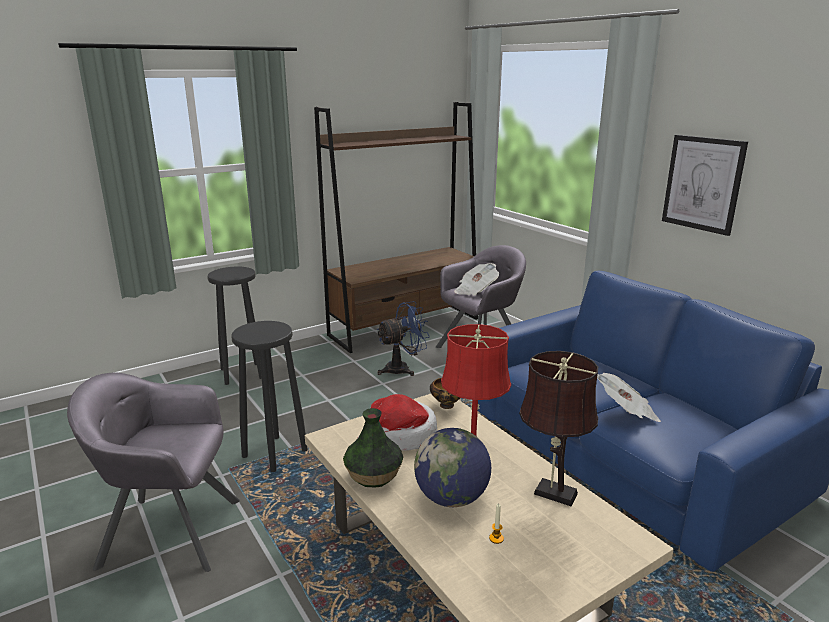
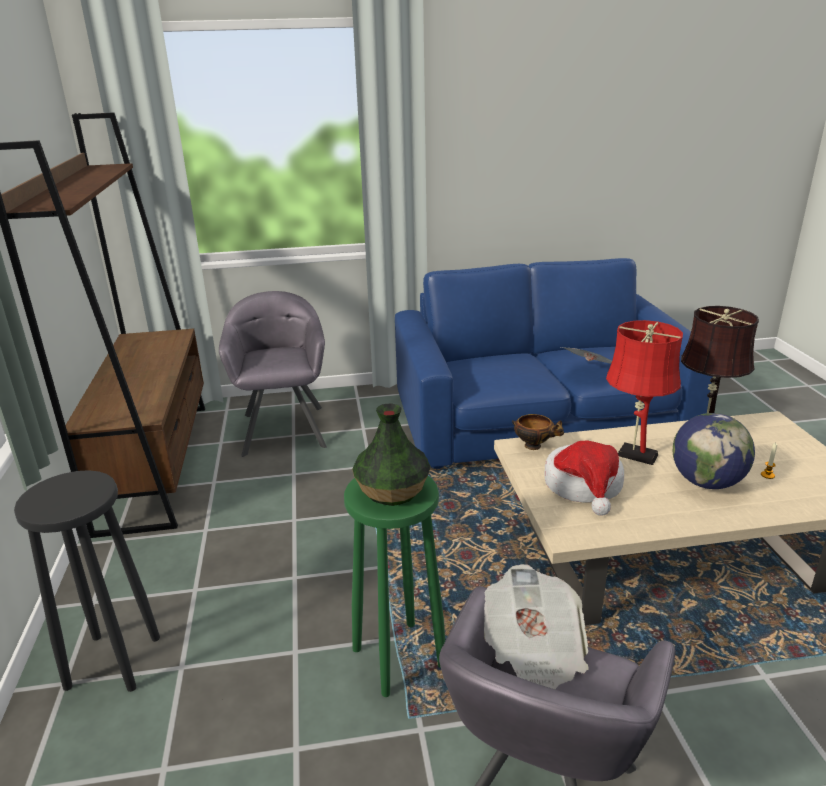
camera: 65 degrees left, 5 degrees up
(274, 454) = (399, 658): black stool -> green stool
(373, 475) = (658, 519): vase -> vase (392, 491)
(402, 369) = (272, 495): blue fan -> none
(475, 290) = (272, 359): newspaper -> newspaper (533, 652)
(703, 183) = (475, 161): picture -> none

